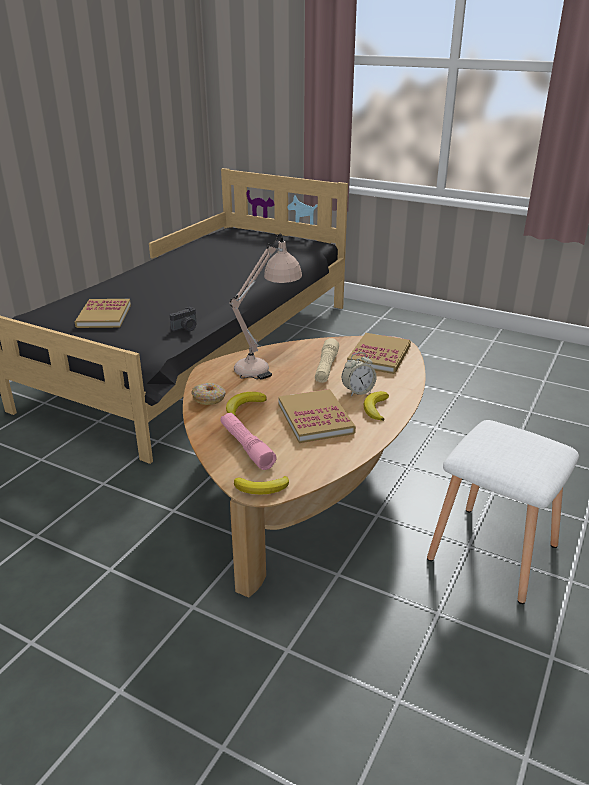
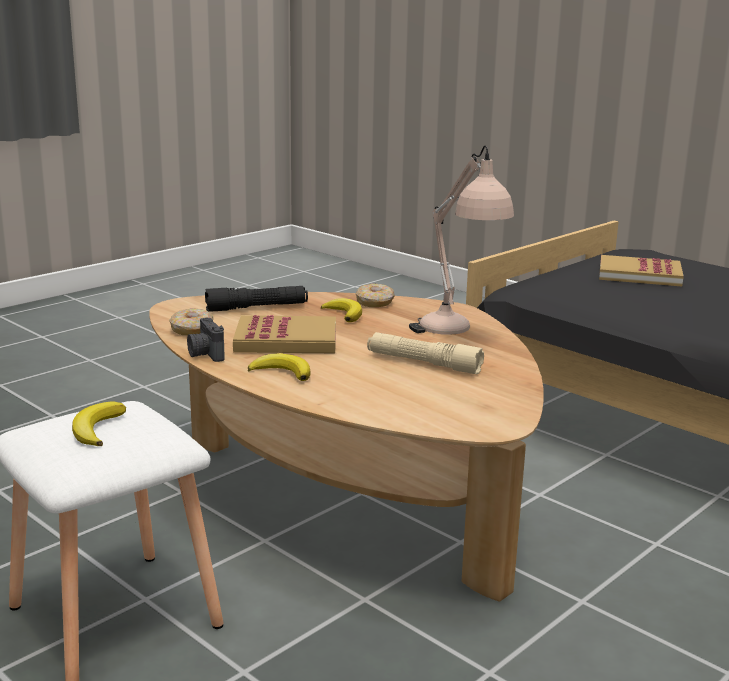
camera: 105 degrees right, 10 degrees down
(186, 328) = (592, 306): camera -> camera (205, 354)
(246, 446) = (257, 308): pink flashlight -> black flashlight
(263, 488) = (178, 306): banana -> banana (97, 429)
(319, 463) = (192, 330): none -> donut
(358, 391) = (338, 370): alarm clock -> none
(379, 356) = (448, 403): book -> none

